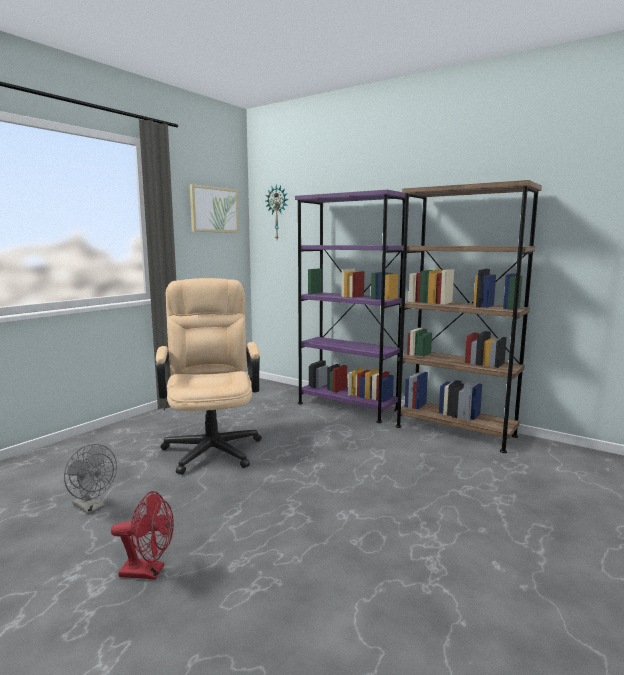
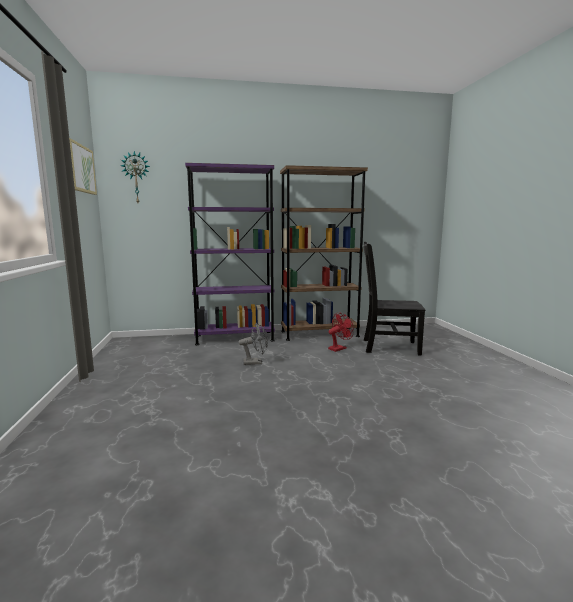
camera: 45 degrees left, 0 degrees up
(92, 507) = (194, 463): grey fan -> grey fan (256, 362)
(149, 571) = (330, 466): red fan -> red fan (339, 348)
(212, 446) = (194, 388): beige office chair -> none
(516, 482) = (388, 347): none -> black chair

